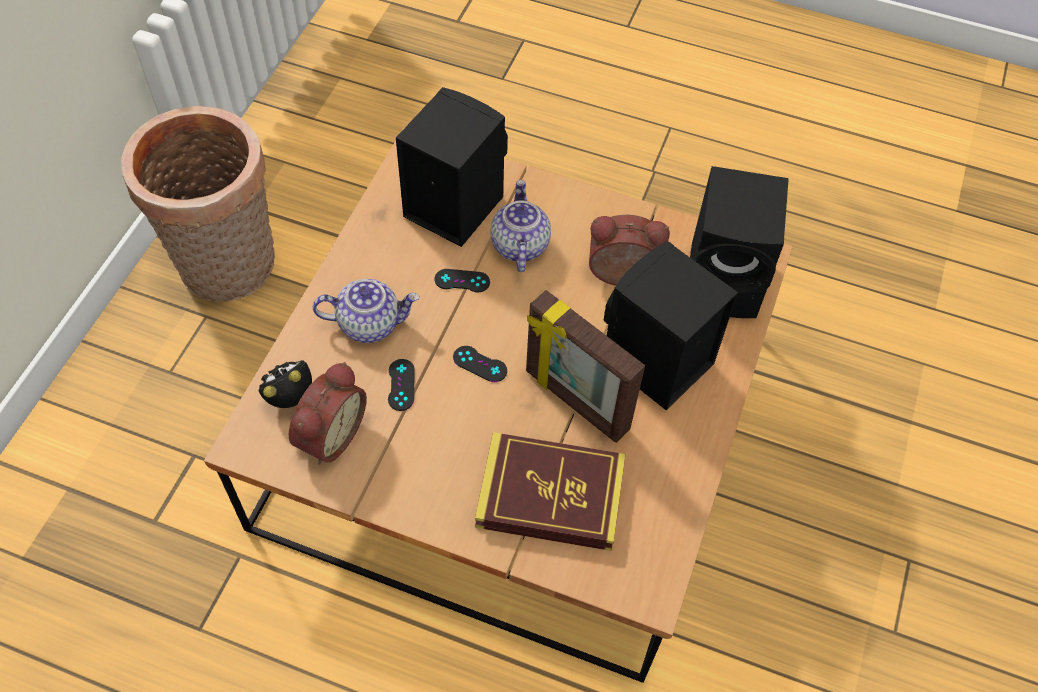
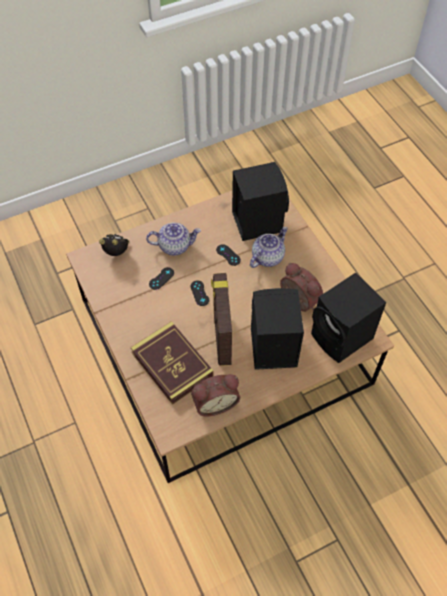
camera: 45 degrees right, 0 degrees up
(228, 270) = (174, 195): basket -> none
(328, 434) = (116, 277): alarm clock -> alarm clock (215, 402)
(370, 323) = (175, 246): teapot -> teapot turned 45 degrees counterclockwise

